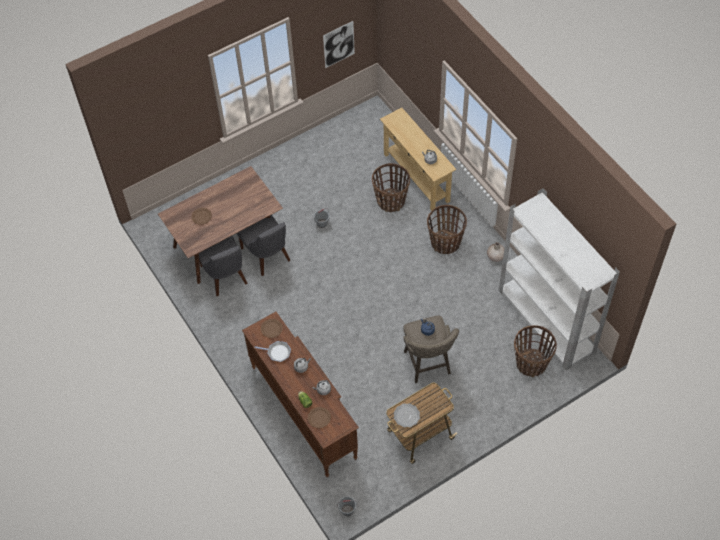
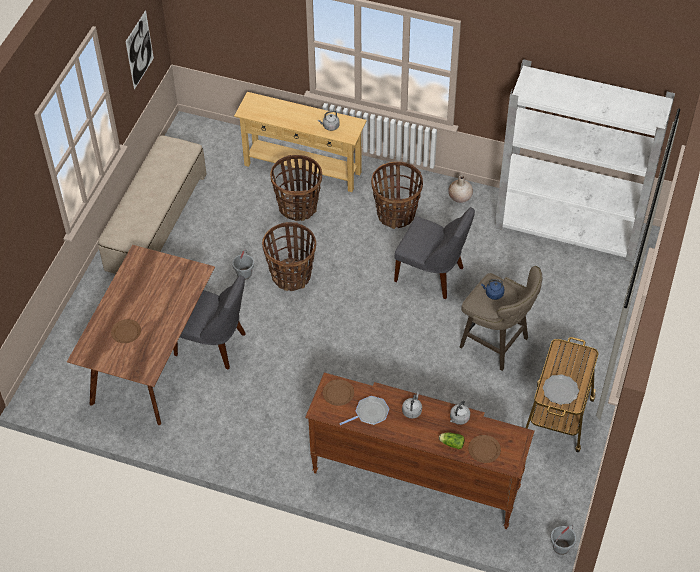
camera: 40 degrees left, 5 degrees down
(225, 276) = (185, 397): grey chair -> grey chair (432, 275)
(303, 158) = (156, 220): none -> beige bench
(531, 363) = (595, 276): basket -> basket (291, 276)

